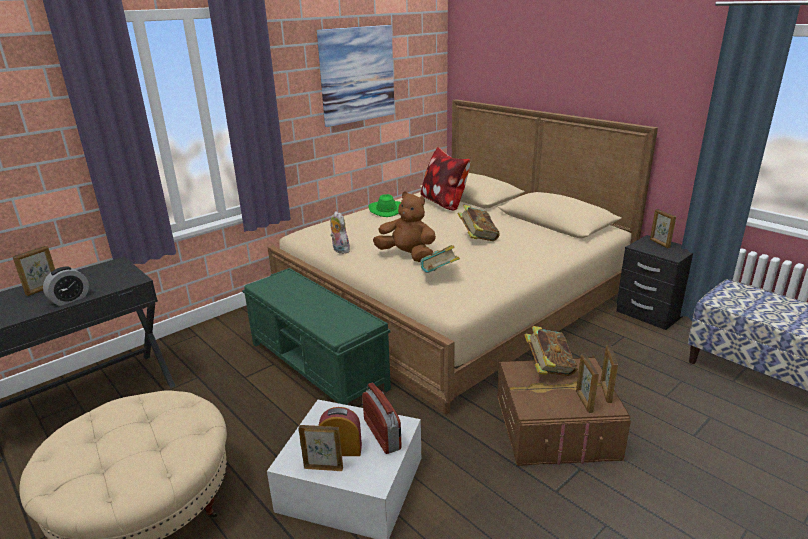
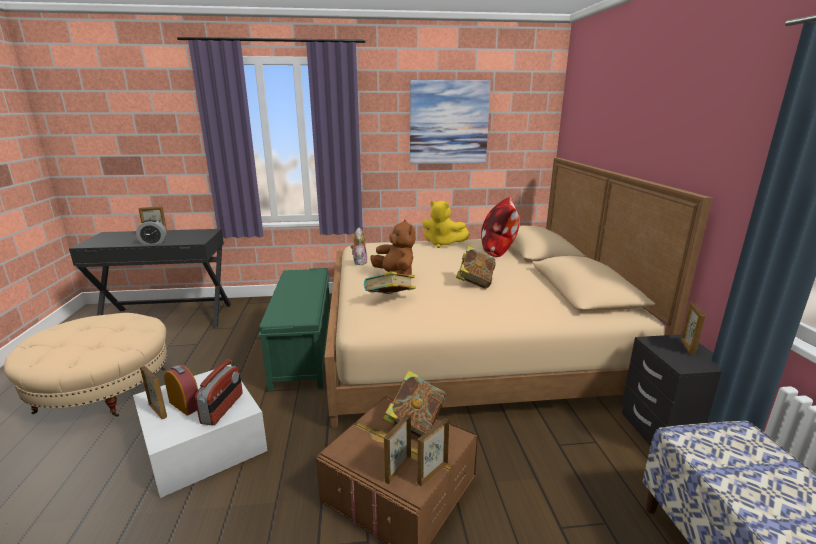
camera: 35 degrees right, 5 degrees down
(386, 210) = (443, 244): green hat -> yellow plush toy

